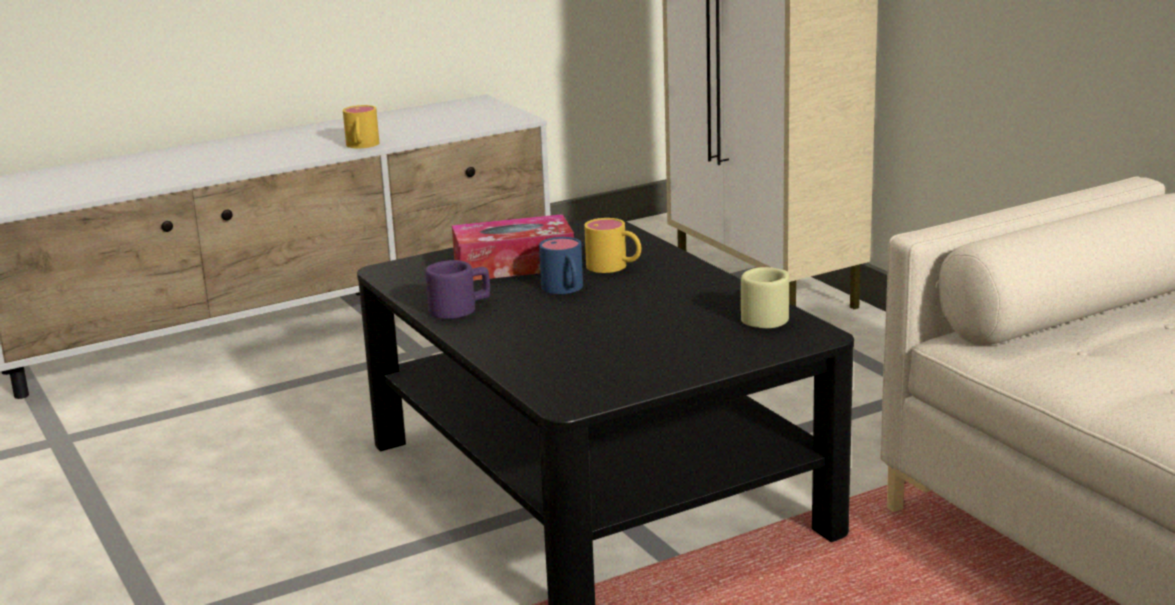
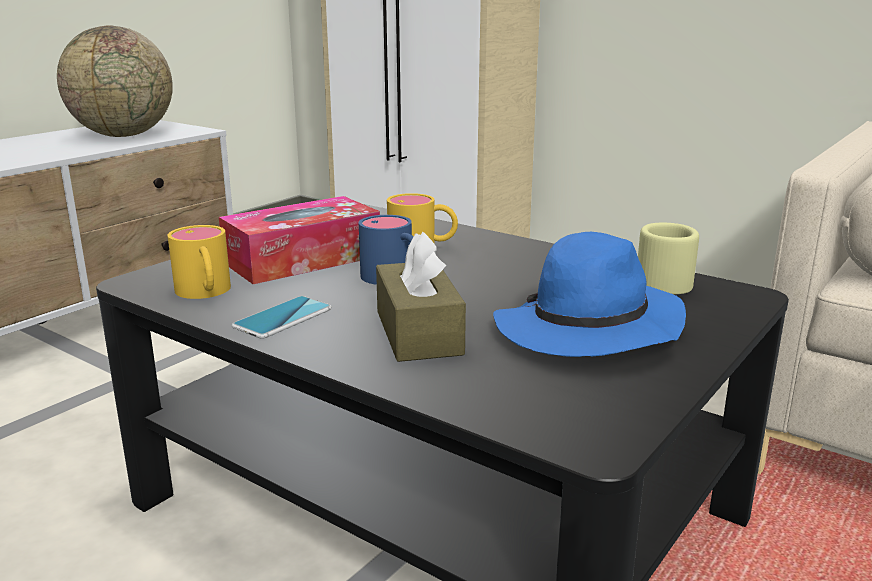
camera: 25 degrees left, 0 degrees up
(361, 146) = (36, 158): yellow mug -> yellow mug (205, 293)
(449, 121) = (123, 135): none -> globe
(460, 309) = (283, 318): purple mug -> phone
(539, 330) = (418, 332): none -> brown tissue box
(655, 345) = (588, 331): none -> blue hat

